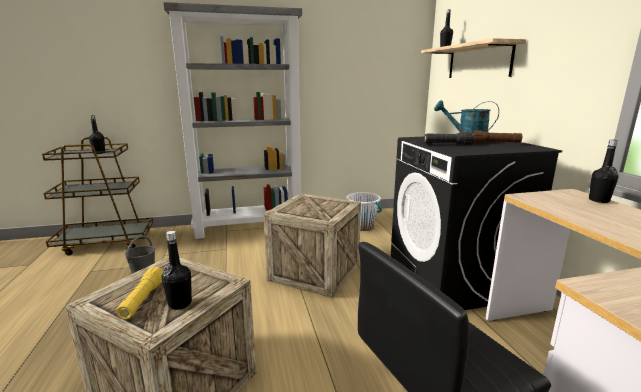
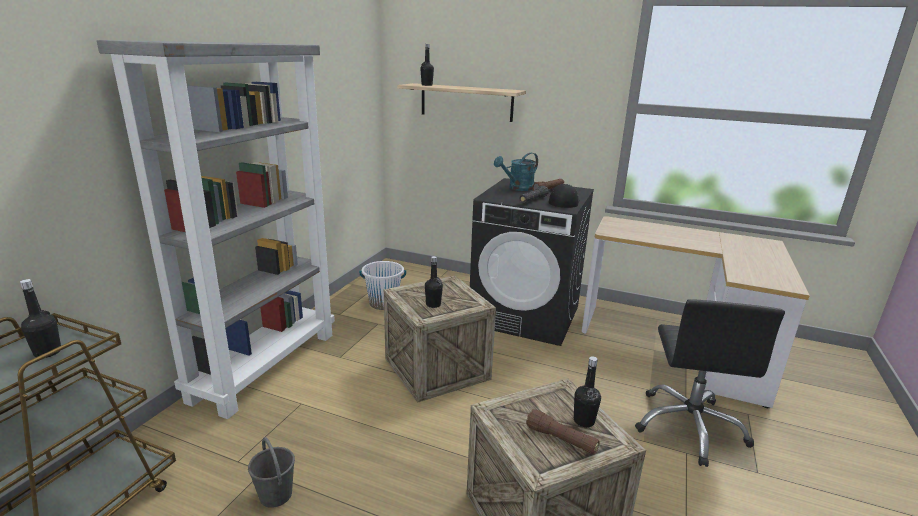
camera: 55 degrees left, 5 degrees up
(143, 300) = (561, 439): yellow flashlight -> brown flashlight
(477, 149) = (564, 201): none -> cap
(599, 200) = (632, 222): black bottle -> black bottle (433, 304)

